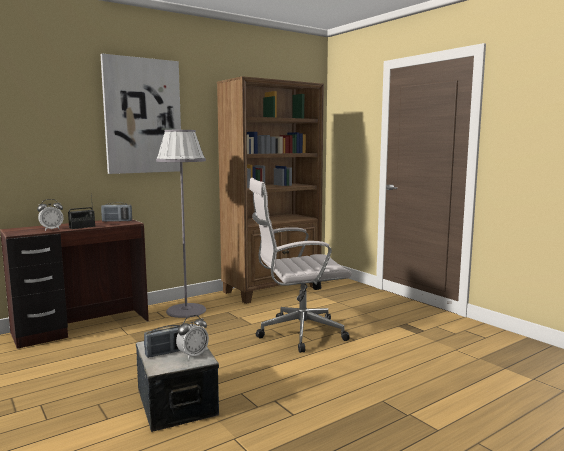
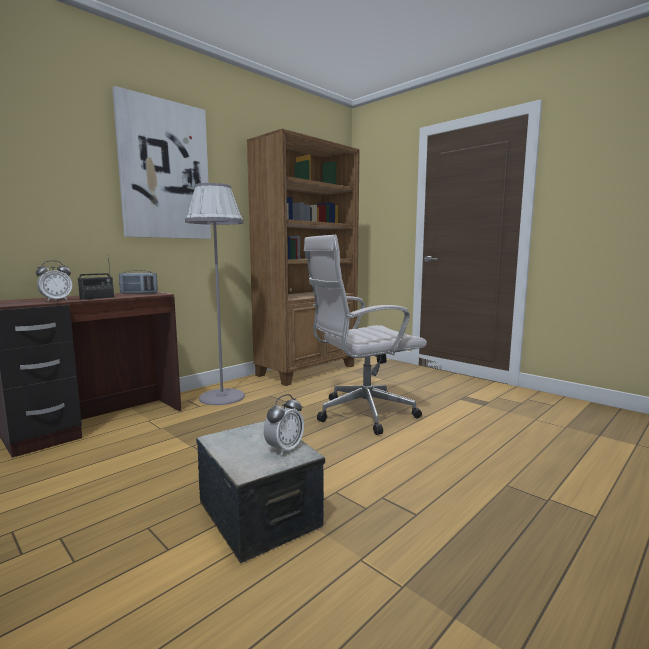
camera: 10 degrees left, 0 degrees up
(166, 352) = (246, 448): radio -> none

